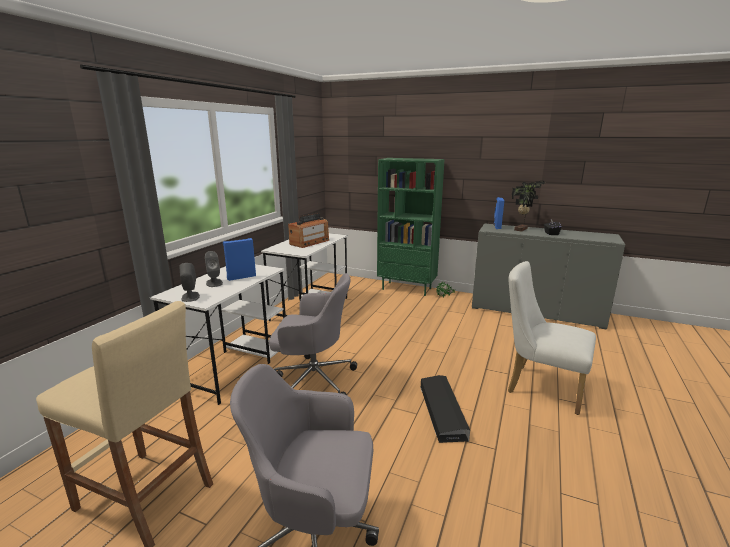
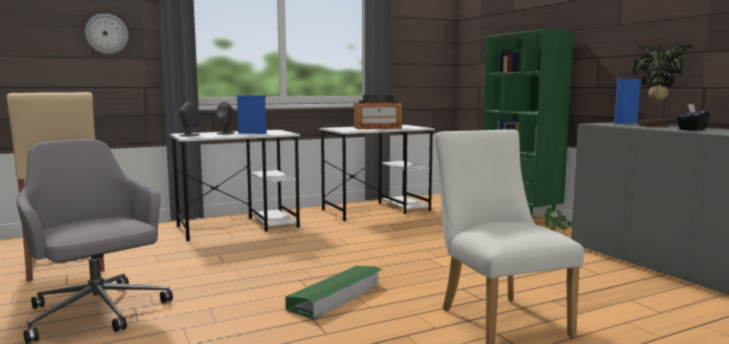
camera: 40 degrees right, 10 degrees down
(43, 191) = (106, 34): none -> wall clock
(313, 380) = (276, 248): grey office chair -> none
(442, 411) = (337, 297): black storage box -> green storage box

